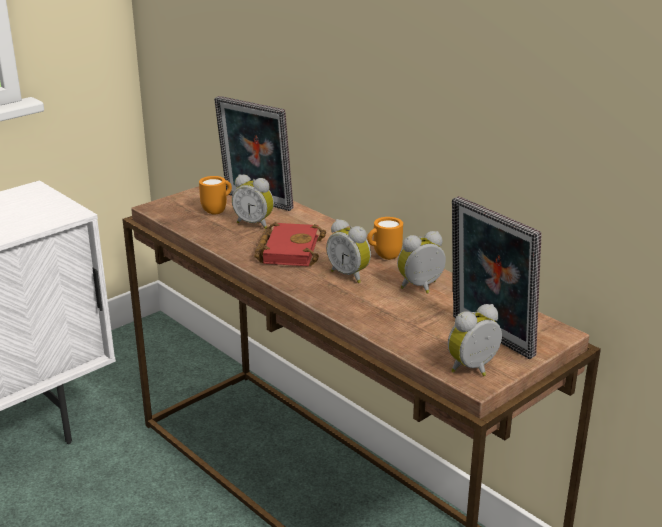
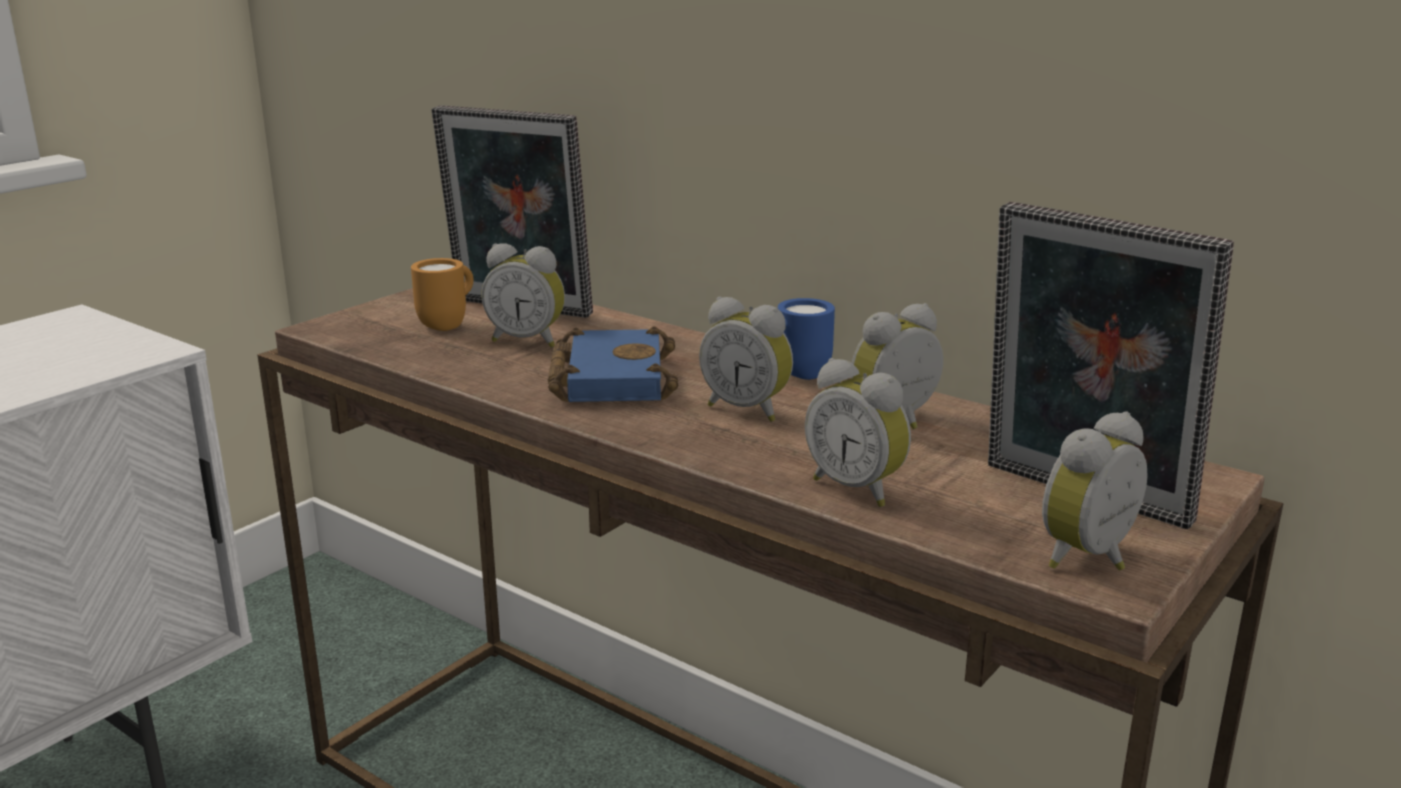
camera: 10 degrees left, 5 degrees down
(288, 249) = (608, 377): red book -> blue book
(383, 257) = (797, 376): orange mug -> blue mug
(384, 323) = (858, 488): none -> alarm clock

